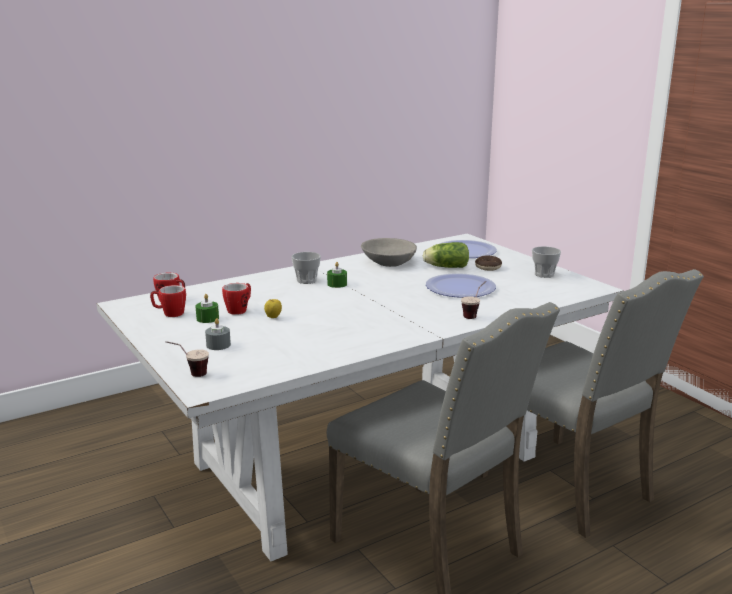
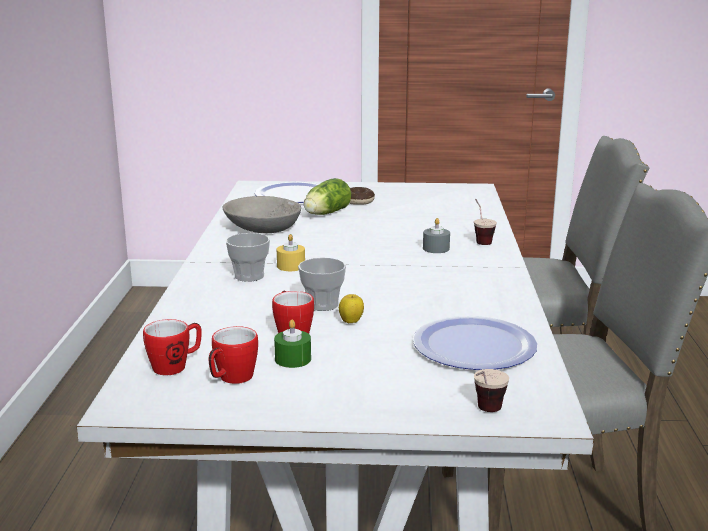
camera: 55 degrees left, 0 degrees up
(218, 345) = (402, 373): grey candle -> grey candle (436, 248)
(337, 284) = (291, 266): green candle -> yellow candle
(460, 288) = (398, 225): plate -> plate (474, 346)
(544, 274) = (414, 191): cup -> cup (322, 304)

